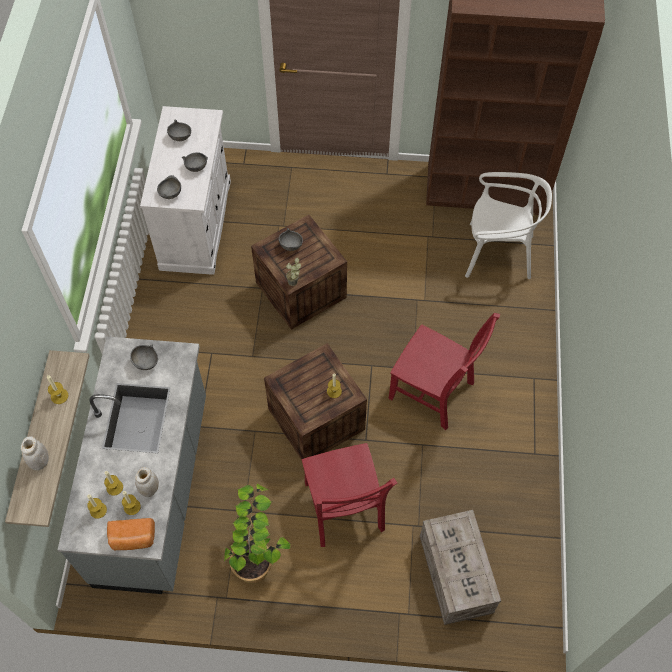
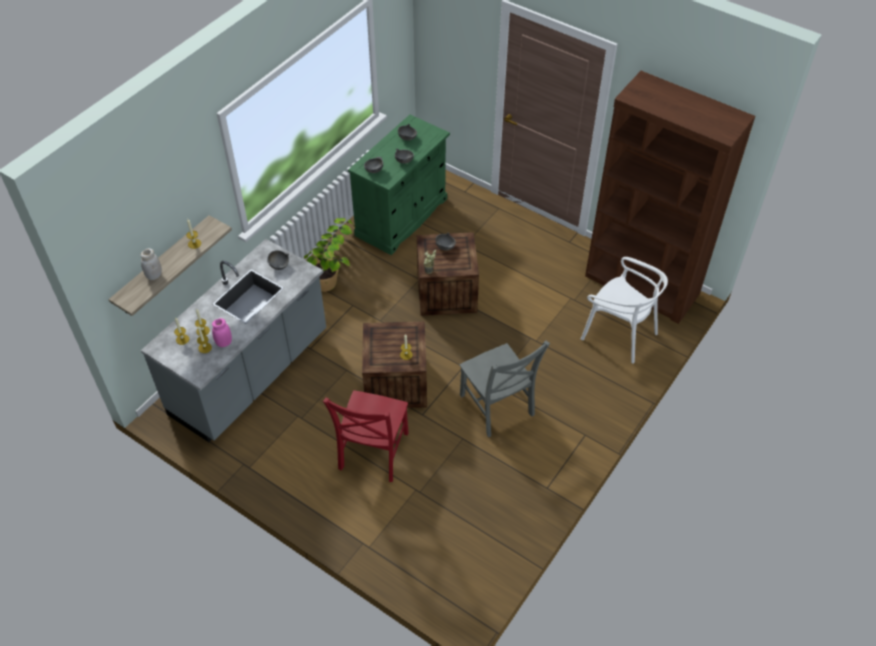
camera: 30 degrees right, 10 degrees down
(133, 539) = (191, 367): bread -> none
(150, 489) = (224, 343): white jar -> pink jar
(196, 224) = (402, 217): white cabinet -> green cabinet
(257, 551) = (292, 448): potted plant -> potted plant (334, 276)
(434, 393) = (498, 407): red chair -> grey chair
(455, 572) = (424, 538): crate -> none

